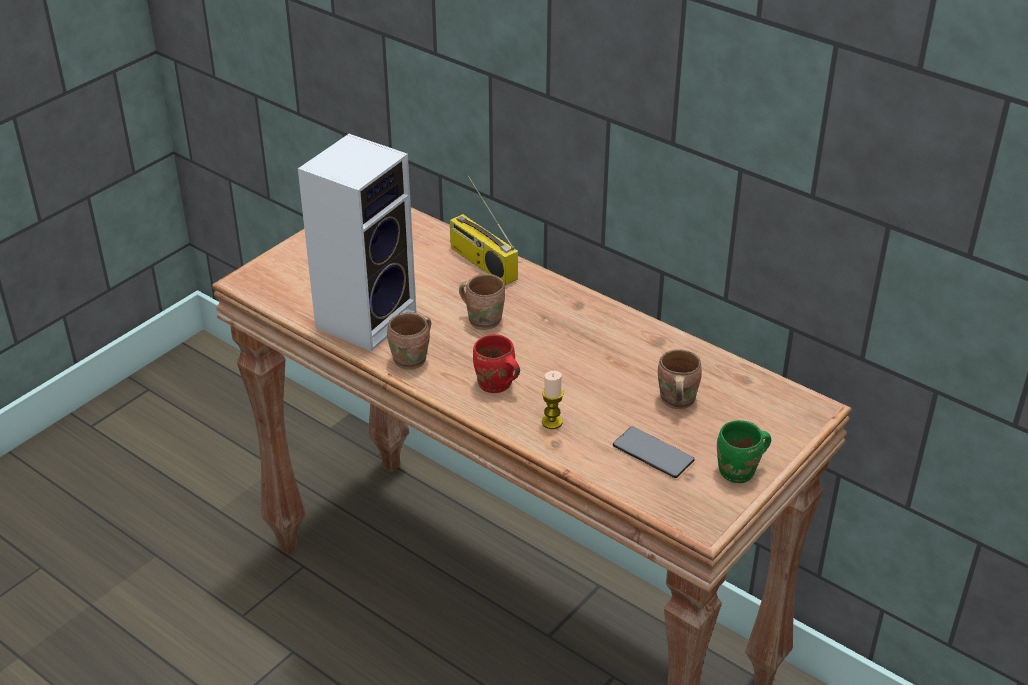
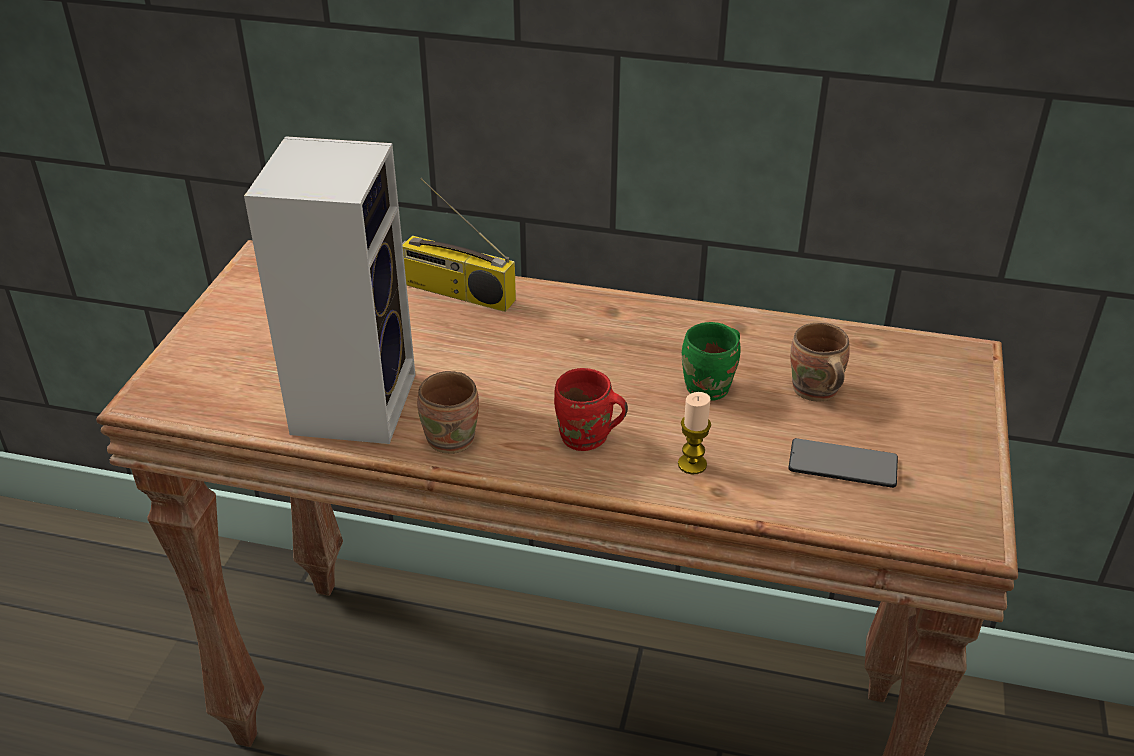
camera: 25 degrees left, 0 degrees up
(484, 319) = (510, 360): brown mug -> none
(740, 472) = (957, 455): green mug -> green mug (711, 388)

